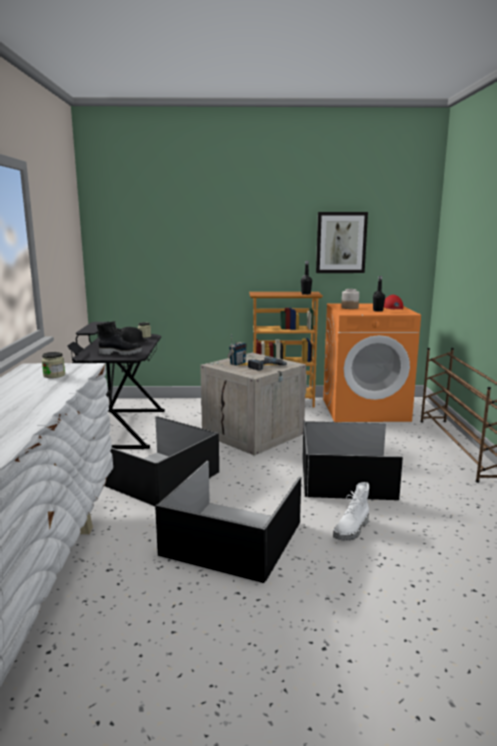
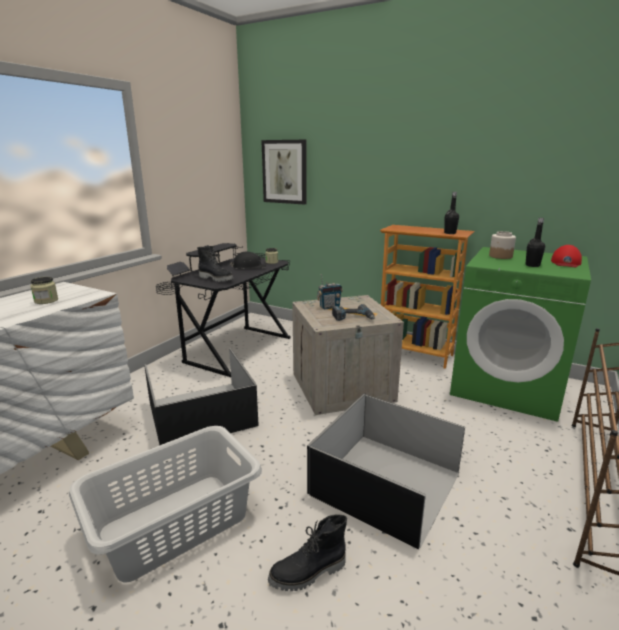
camera: 30 degrees right, 5 degrees up
(234, 539) = (176, 523): black storage box -> grey laundry basket
(341, 242) = (512, 169): picture -> picture (285, 172)
(352, 530) = (308, 573): white boot -> black boot
(365, 409) = (507, 387): orange washing machine -> green washing machine

